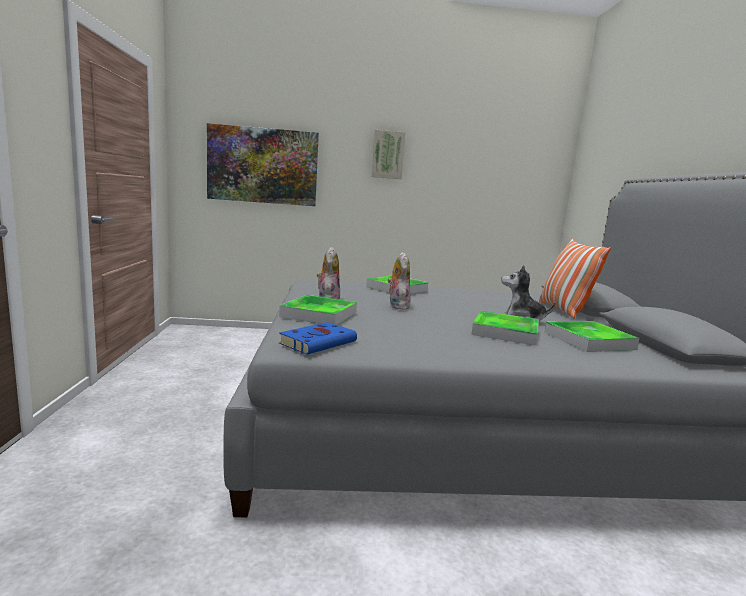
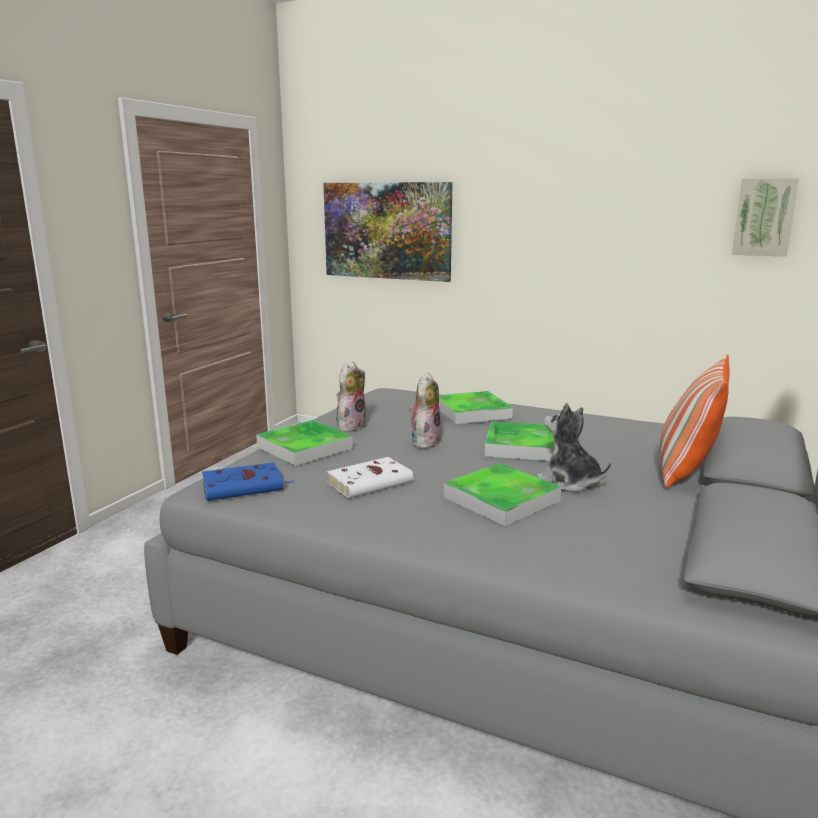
camera: 30 degrees right, 5 degrees up
(388, 155) = (546, 205): picture -> picture (764, 217)
(408, 331) = (372, 482): none -> white book
(588, 341) = (610, 530): tray -> tray (521, 446)

